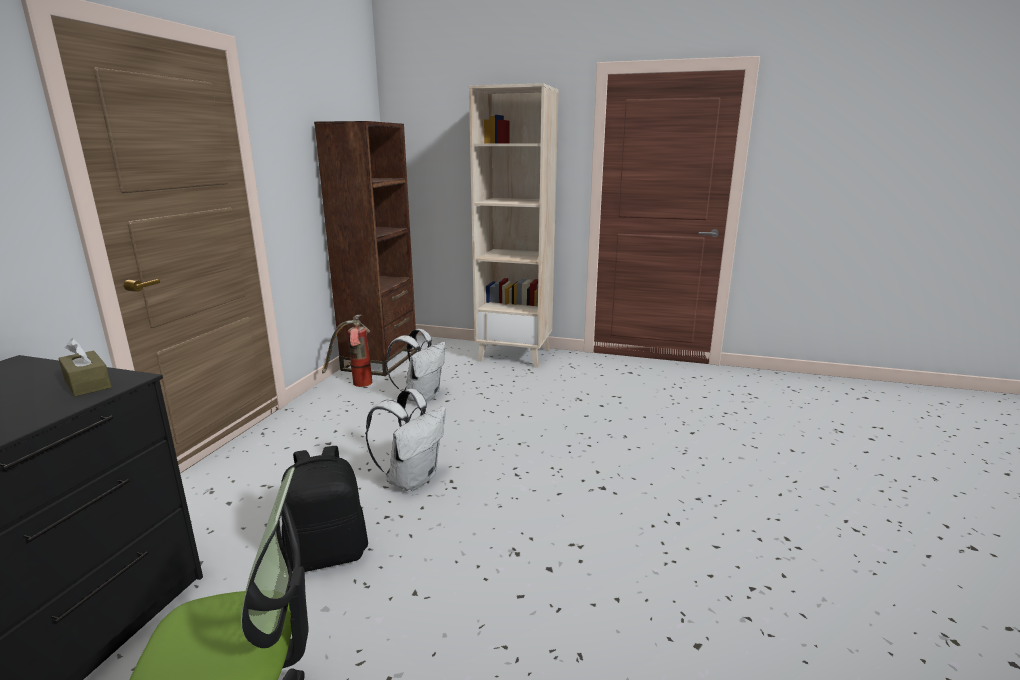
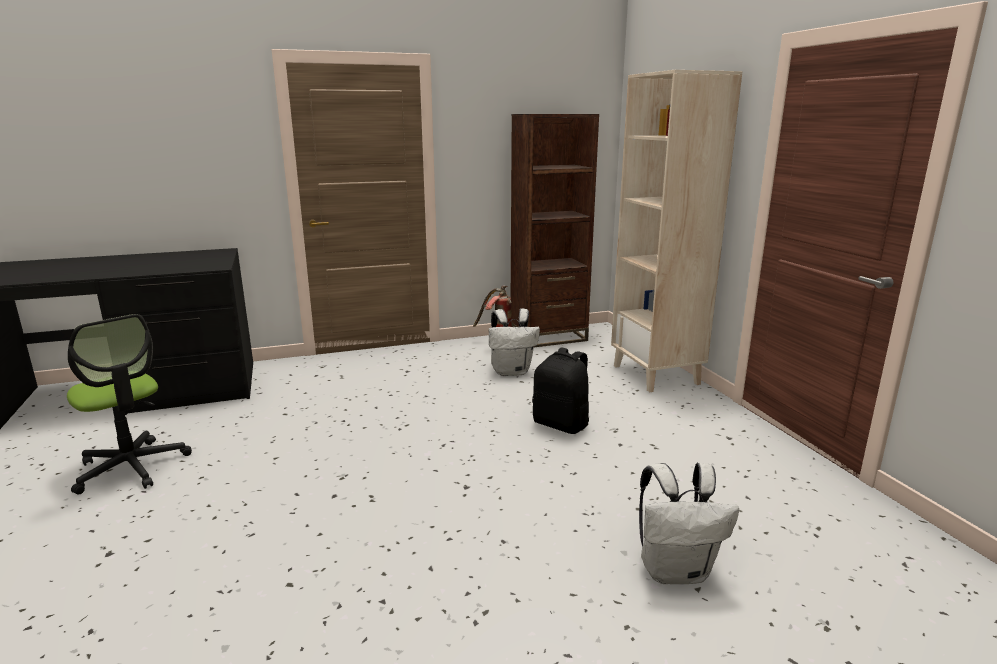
camera: 55 degrees right, 0 degrees up
(87, 384) = (208, 264): brown tissue box -> none
(328, 554) = (292, 419): black backpack -> black backpack (561, 424)
(412, 479) = (394, 411): white backpack -> white backpack (676, 570)

